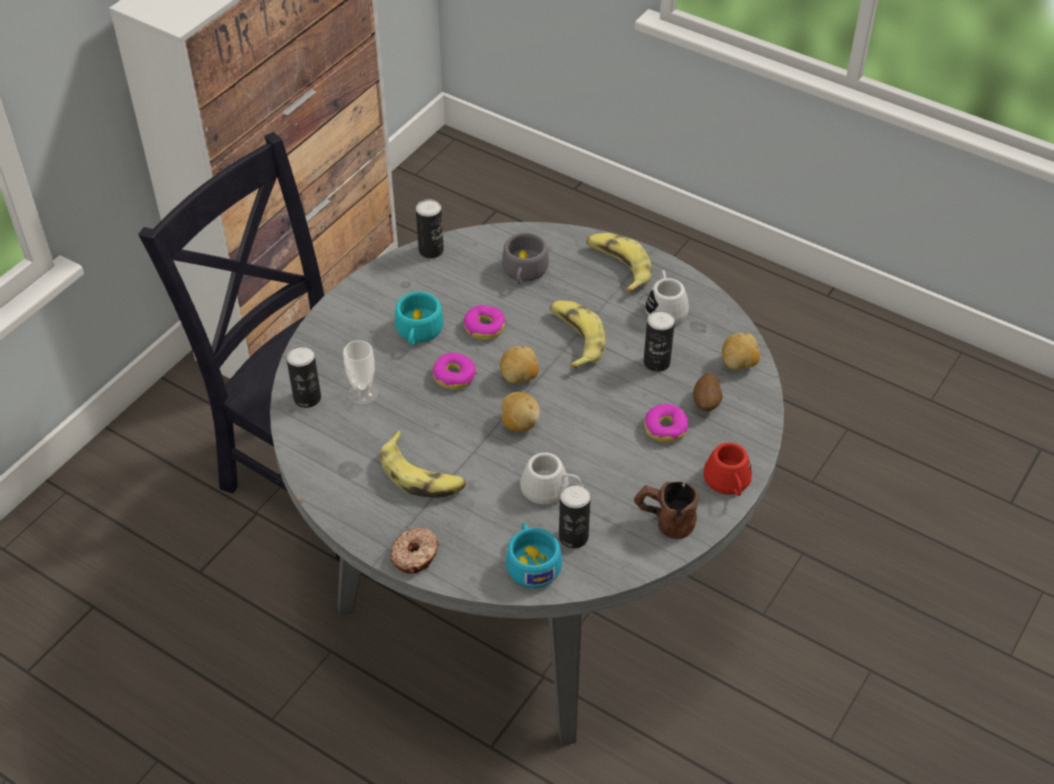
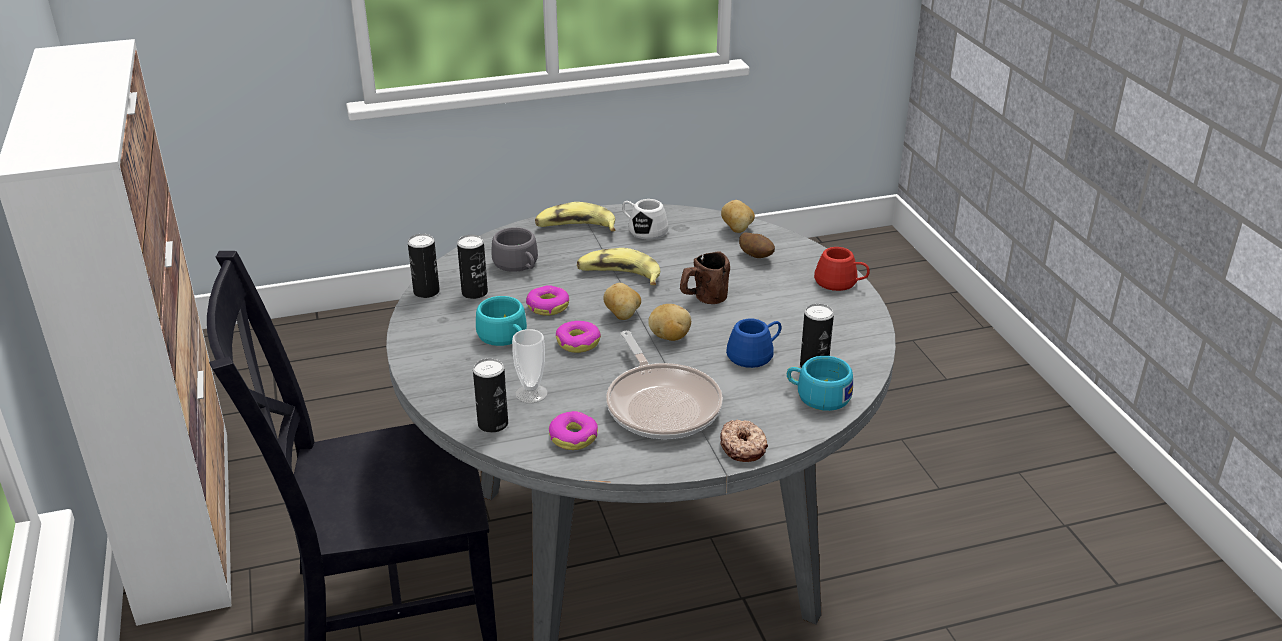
camera: 50 degrees left, 15 degrees down
(422, 475) = (661, 405): banana -> frying pan
(551, 490) = (755, 354): white mug -> blue mug
(656, 362) = (691, 257): can -> can (474, 292)
(663, 522) = (845, 323): brown mug -> brown mug (702, 299)
(665, 428) = (758, 282): donut -> donut (573, 437)

